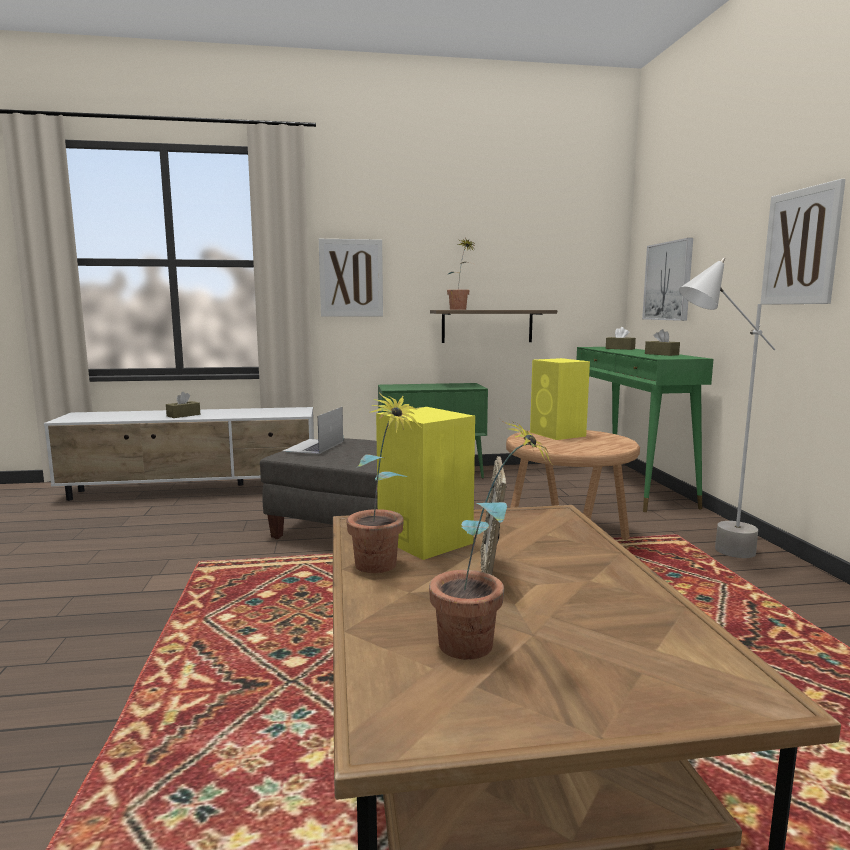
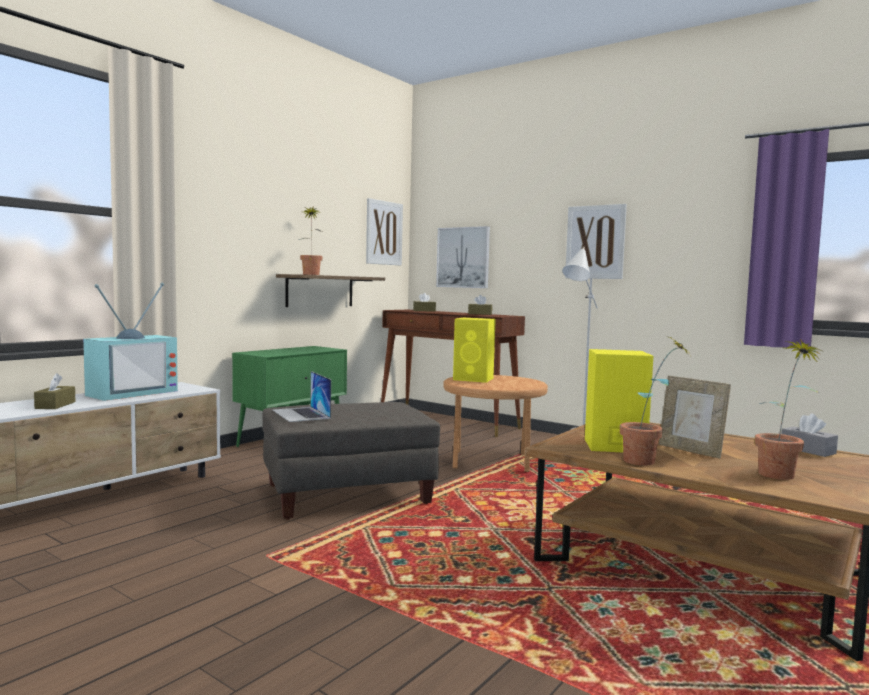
camera: 45 degrees left, 5 degrees down
(252, 411) = (131, 392): none -> television
(351, 278) = (206, 237): picture -> picture (384, 233)
(628, 483) = (448, 421): green console table -> brown console table
(686, 636) = (807, 450): none -> grey tissue box

